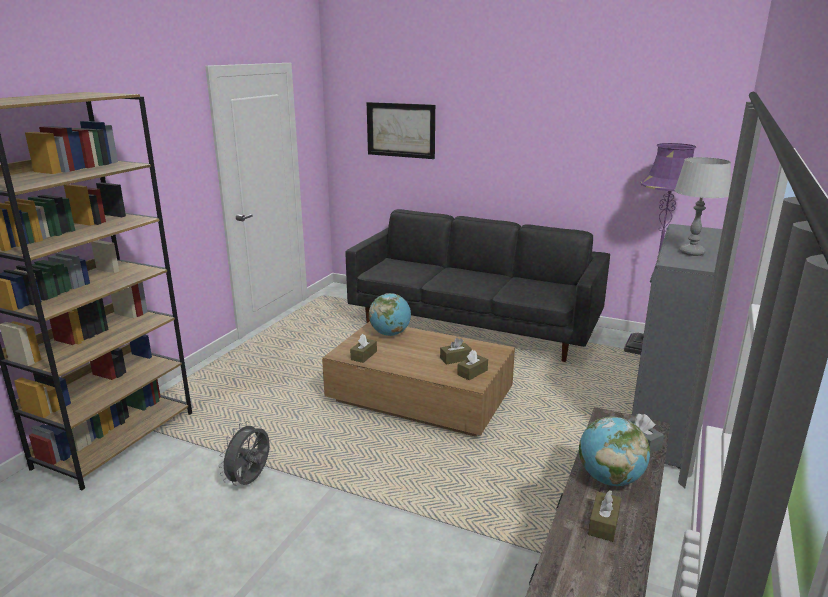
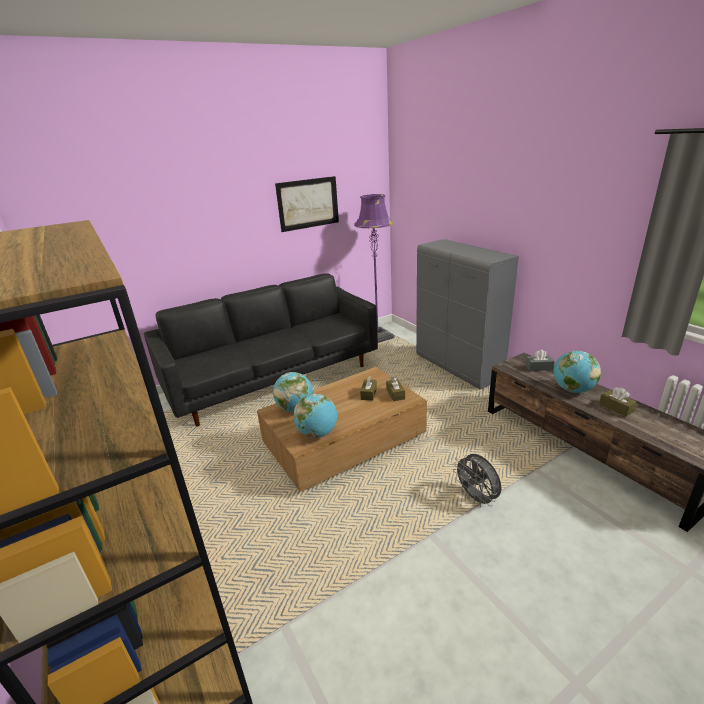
camera: 55 degrees left, 5 degrees up
(250, 481) = (383, 593): grey fan -> grey fan (476, 498)
(364, 355) = (317, 433): brown tissue box -> globe
(401, 130) = (128, 232): picture -> picture (308, 203)
(692, 253) = (478, 253): grey table lamp -> none

